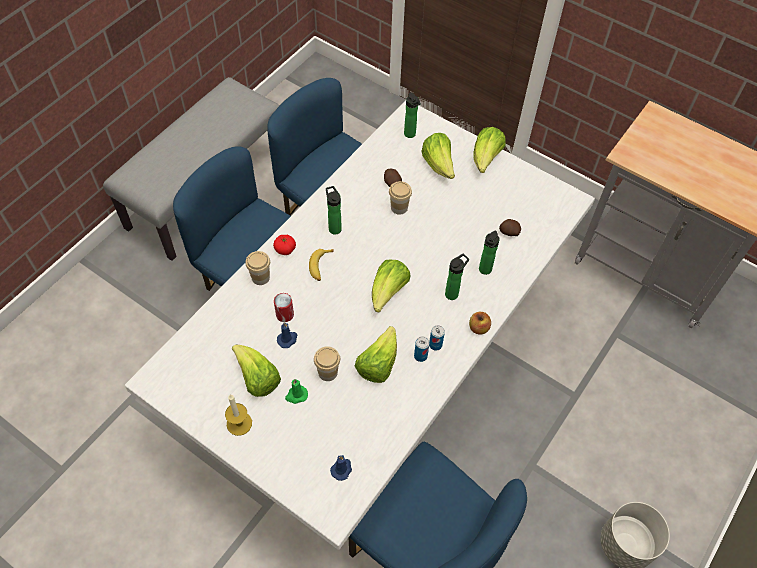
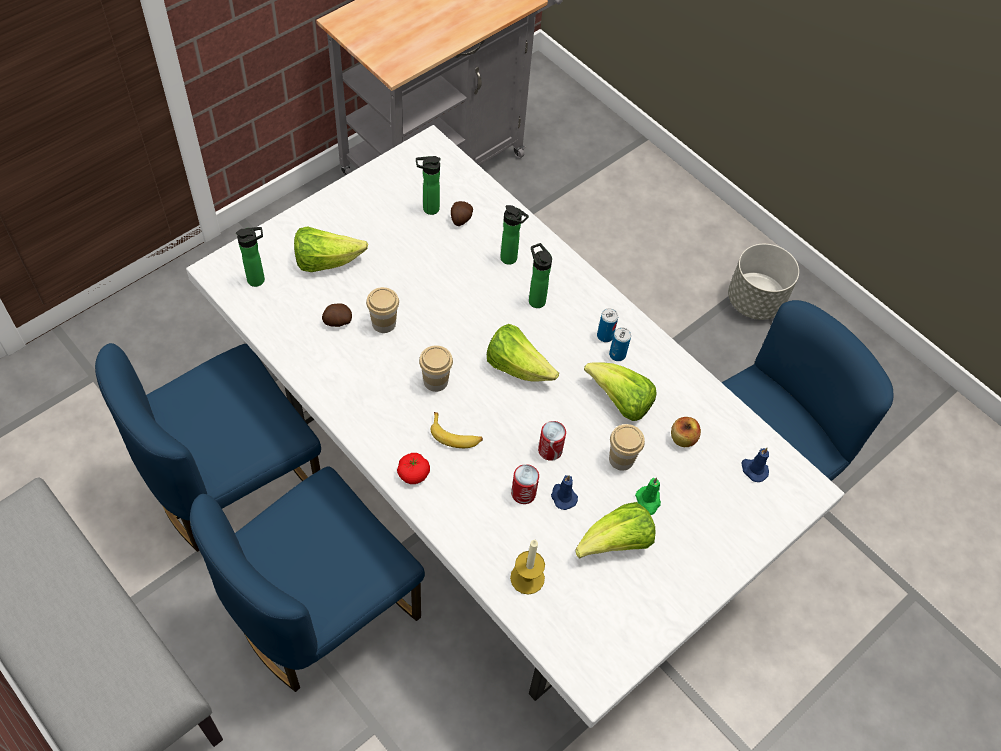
camera: 80 degrees left, 0 degrees up
(239, 423) = (677, 575): candle -> candle (527, 578)
(260, 277) = (454, 513): cup -> cup (435, 381)
(323, 325) = (550, 450): none -> can
(334, 227) = (394, 406): bottle -> bottle (428, 209)
(478, 328) = (591, 287): apple -> apple (683, 438)
(486, 159) = (334, 209): lettuce -> none

